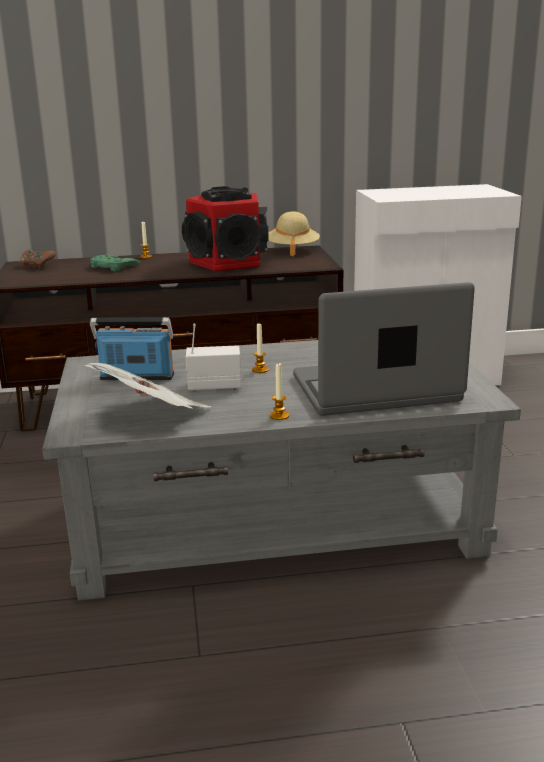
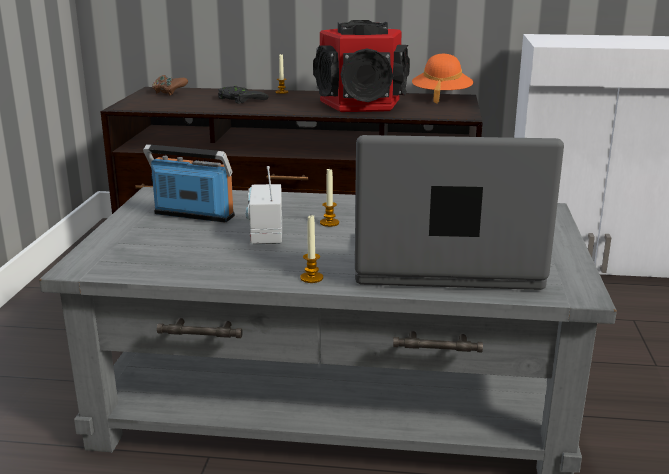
camera: 15 degrees right, 0 degrees up
(111, 267) = (239, 99): green game controller -> black game controller
(152, 415) = (175, 258): newspaper -> none
(214, 386) = (266, 235): radio -> radio turned 105 degrees counterclockwise
(292, 250) = (441, 97): beige hat -> orange hat

